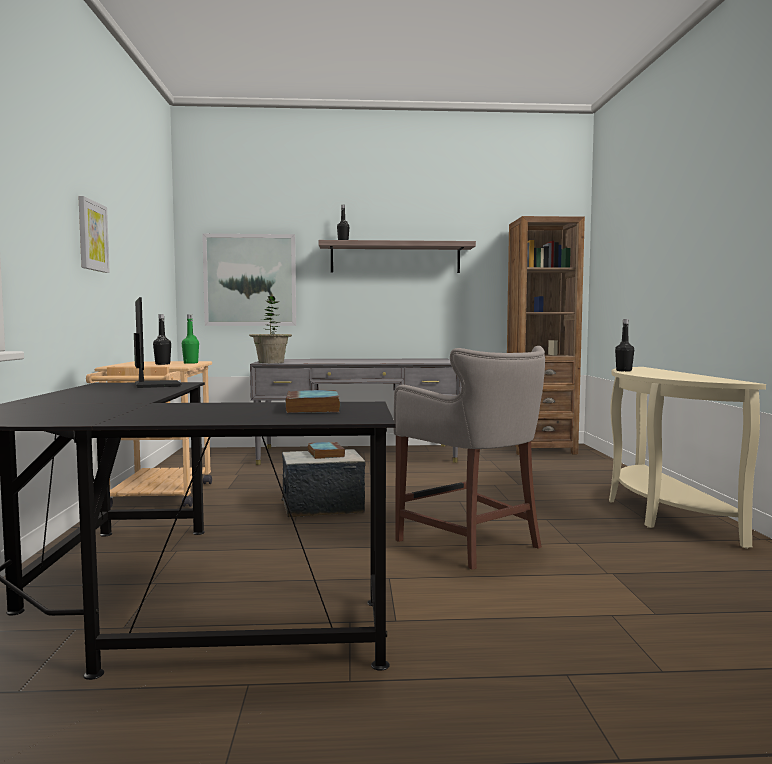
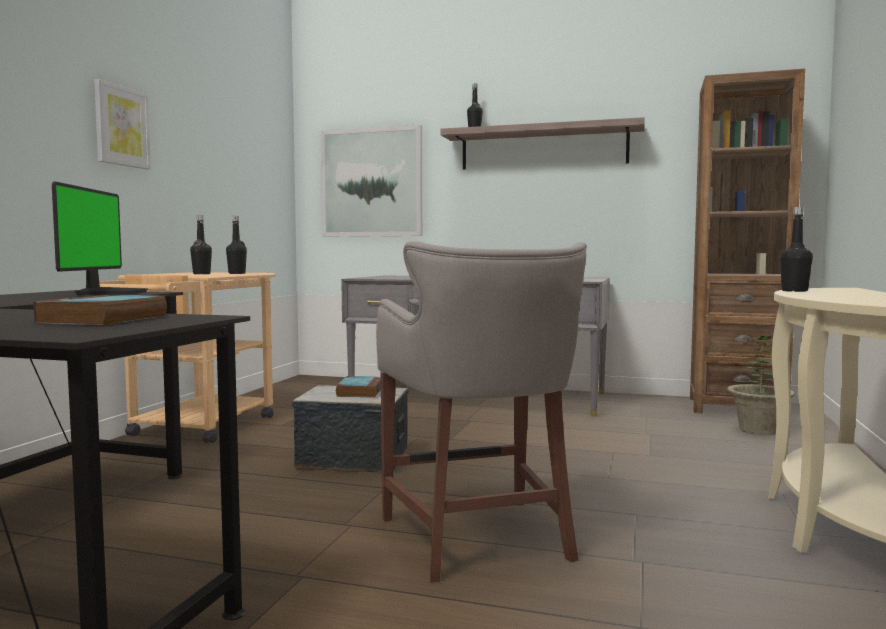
camera: 20 degrees right, 0 degrees up
(190, 363) = (237, 273): green bottle -> black bottle
(271, 362) = (370, 278): potted plant -> potted plant (759, 430)

